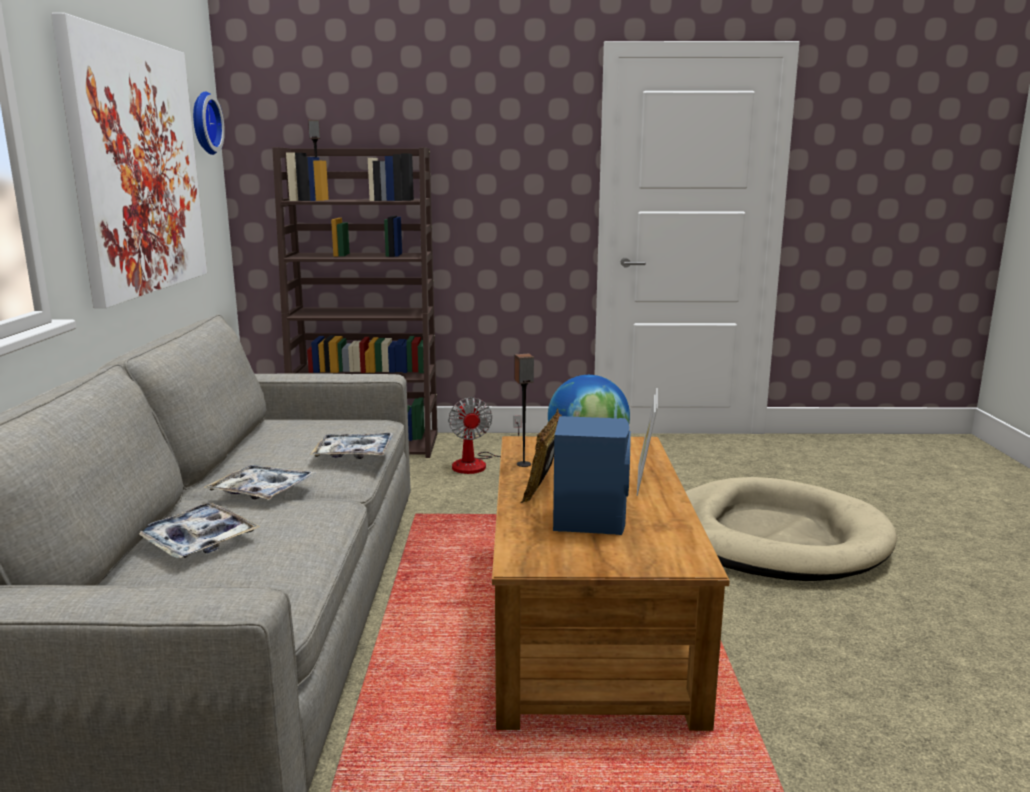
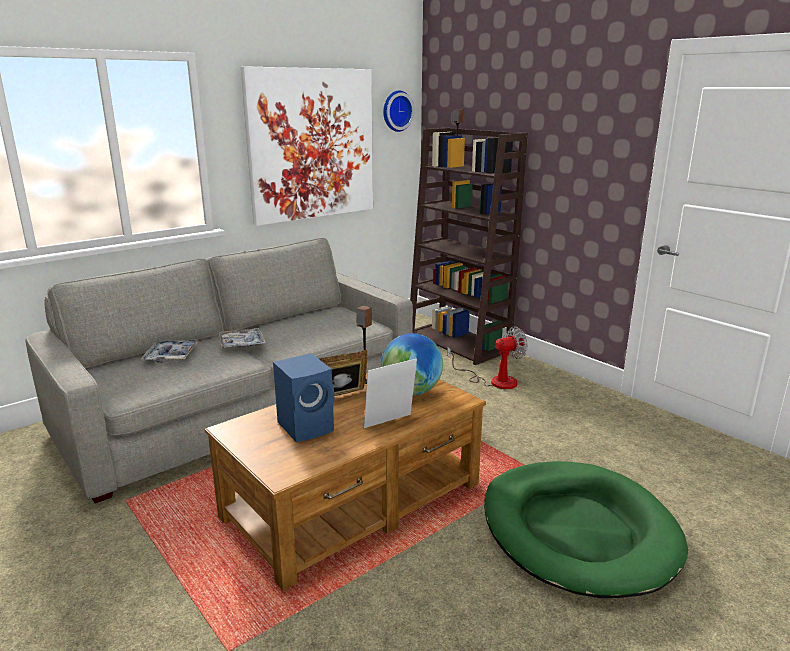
camera: 50 degrees right, 5 degrees up
(354, 453) = (311, 340): tray -> none
(478, 463) = (494, 381): fan -> fan turned 150 degrees counterclockwise
(773, 538) = (577, 531): beige dog bed -> green dog bed

